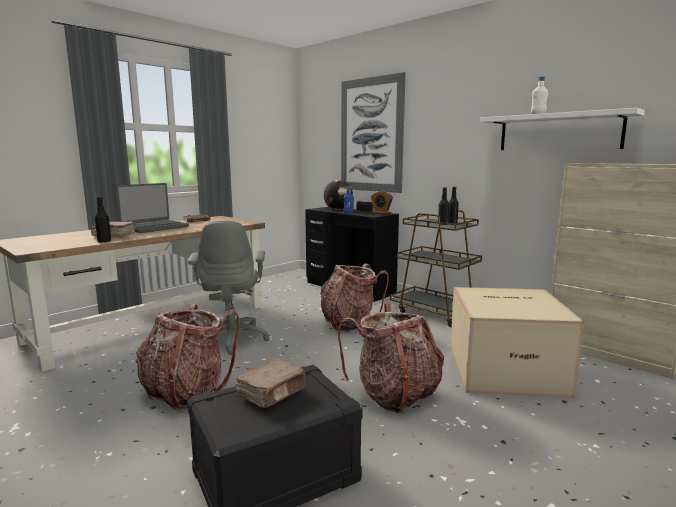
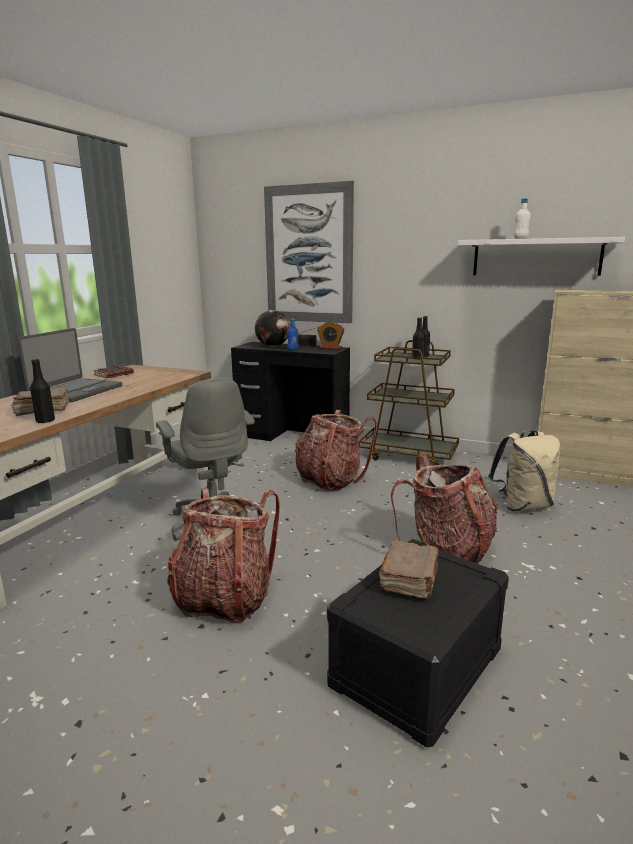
camera: 20 degrees left, 5 degrees up
(506, 369) = (523, 506): cardboard box -> beige backpack

